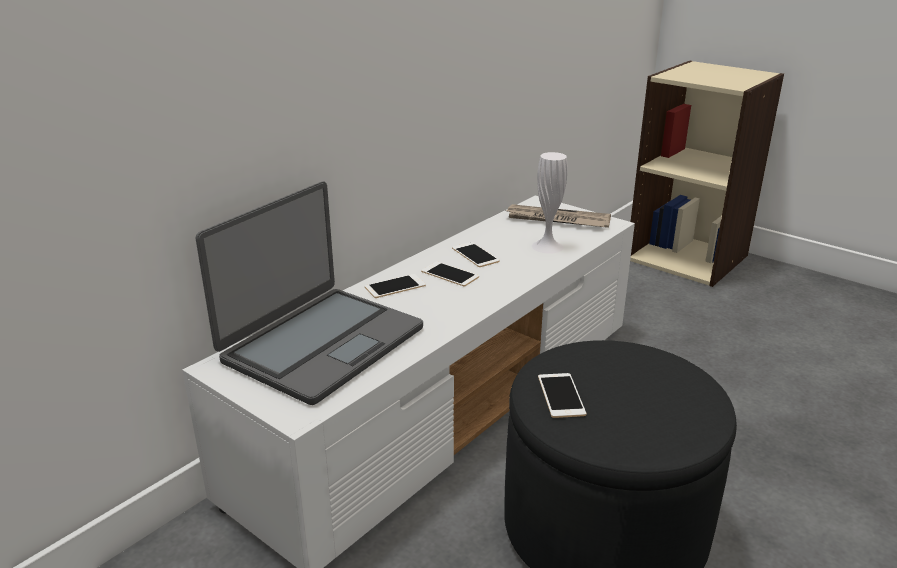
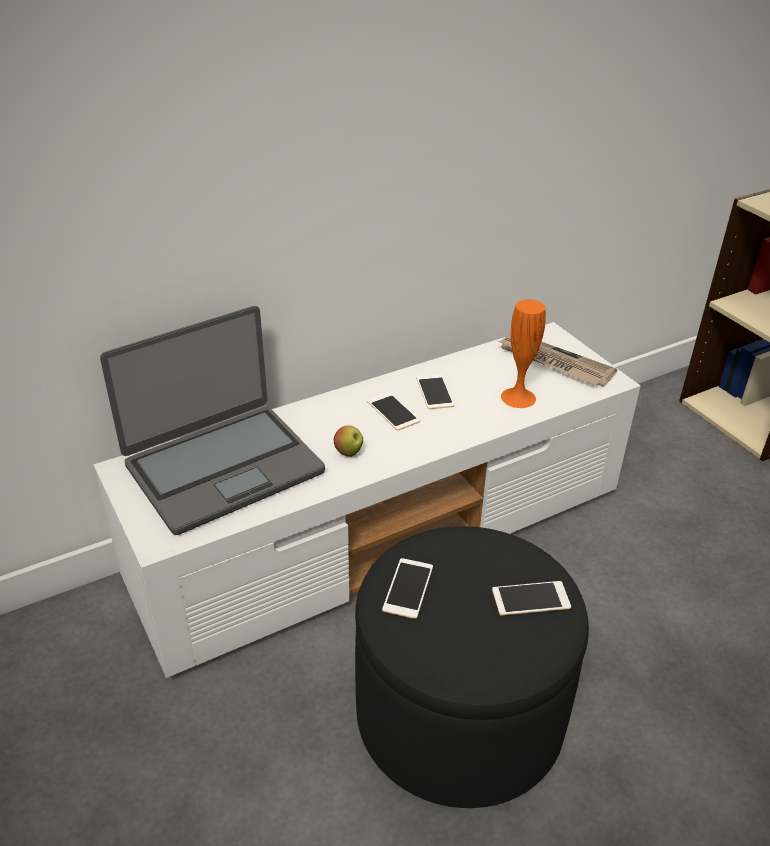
camera: 20 degrees right, 10 degrees up
(395, 286) = (330, 414): phone -> phone (531, 598)
(433, 310) = (349, 452): none -> apple
(547, 246) = (518, 397): white vase -> orange vase

